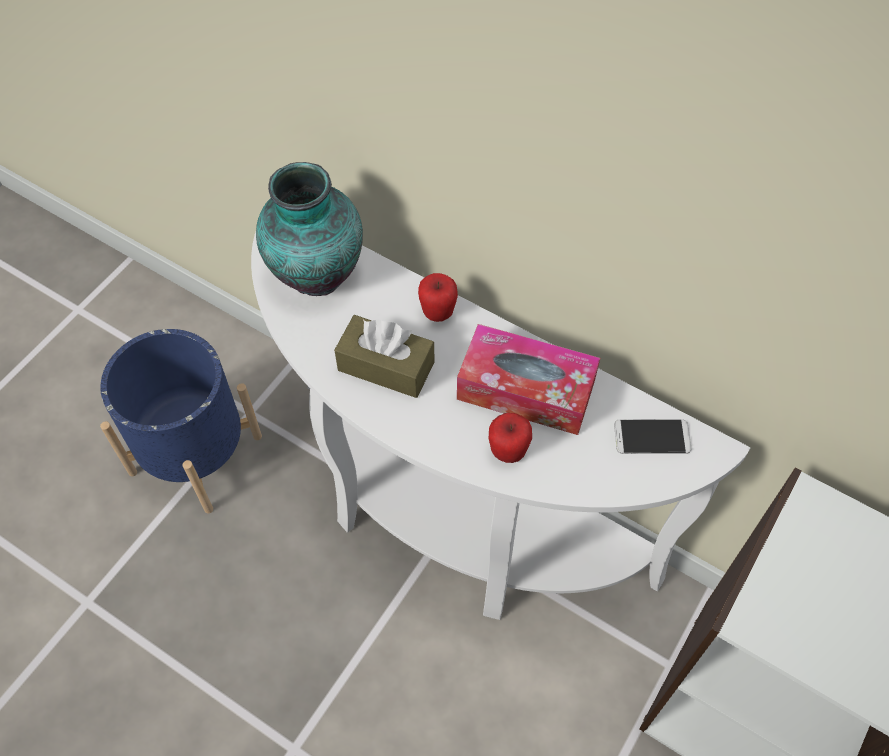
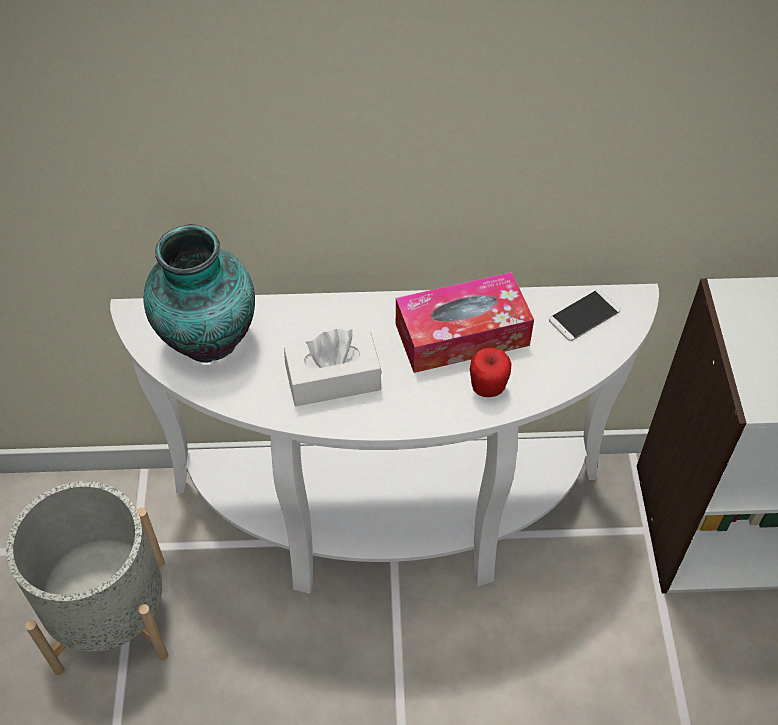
camera: 35 degrees left, 5 degrees down
(196, 454) = (111, 615): blue planter -> grey planter
(386, 366) = (333, 380): brown tissue box -> white tissue box
(438, 312) = (340, 314): apple -> none

